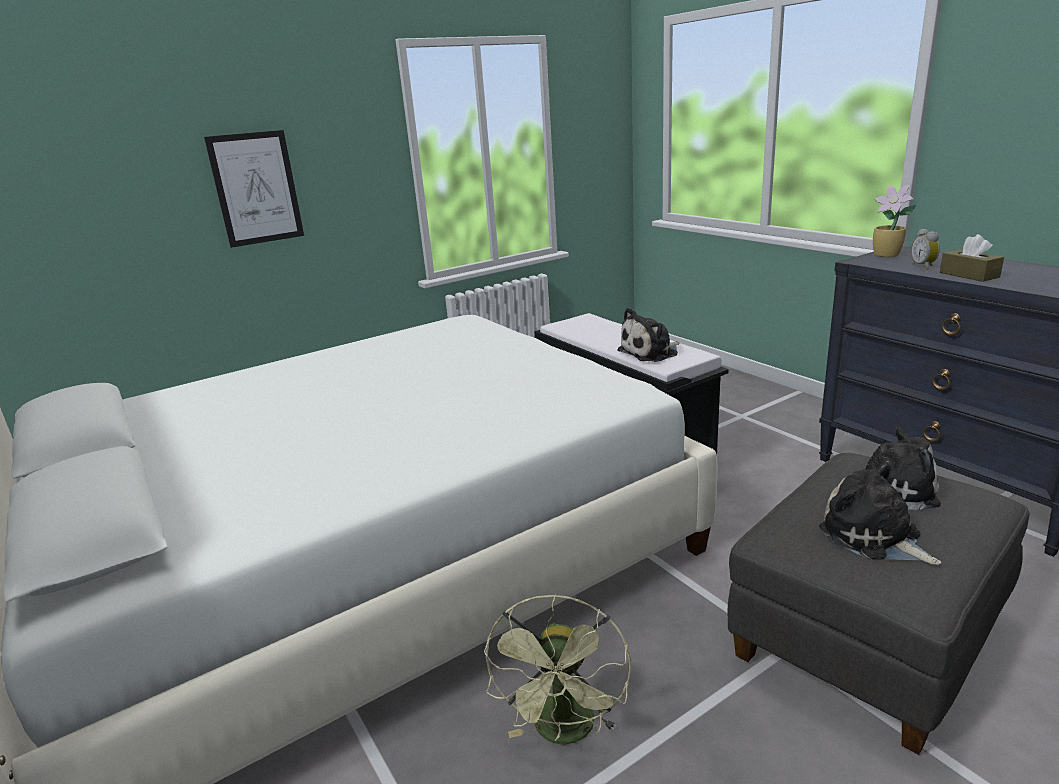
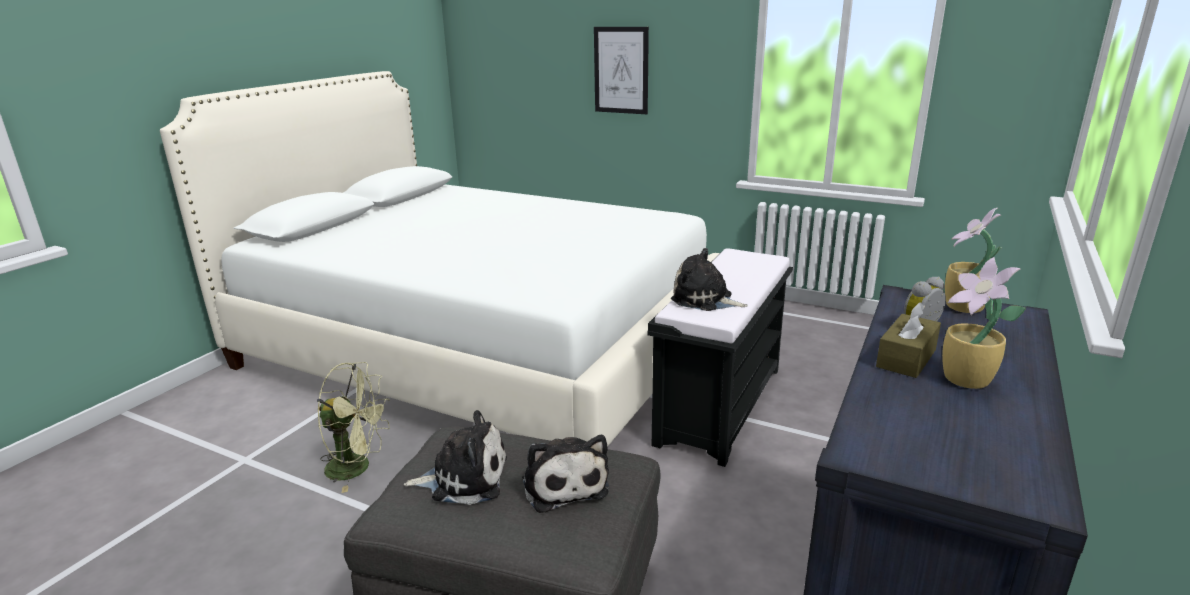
camera: 60 degrees right, 0 degrees up
(565, 732) = (358, 467): green fan -> green fan turned 150 degrees counterclockwise
(873, 537) = (464, 478): plush toy -> plush toy turned 60 degrees clockwise
(1003, 270) = (967, 380): none -> potted plant

